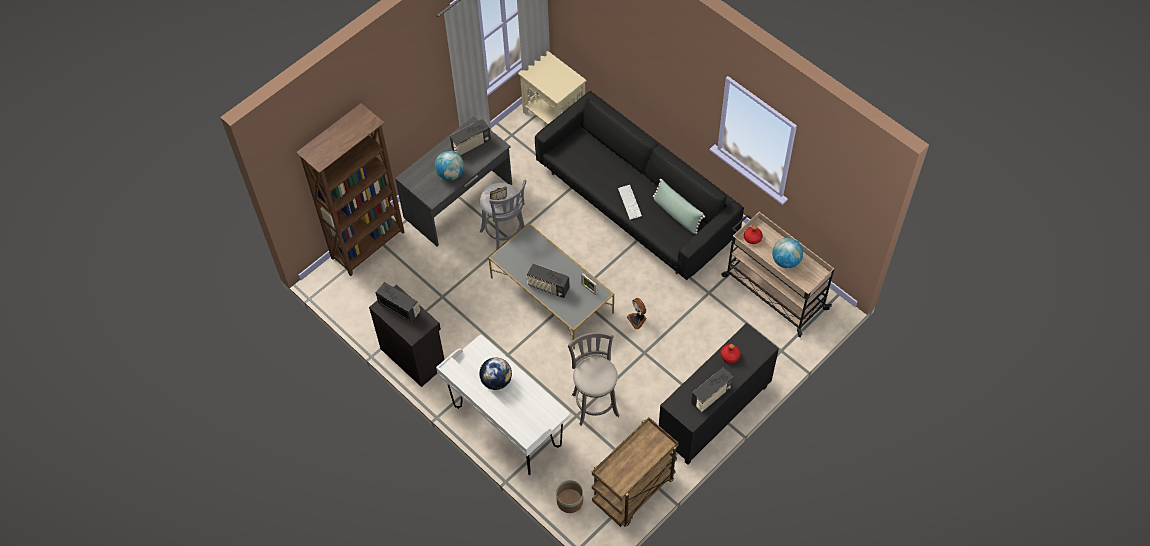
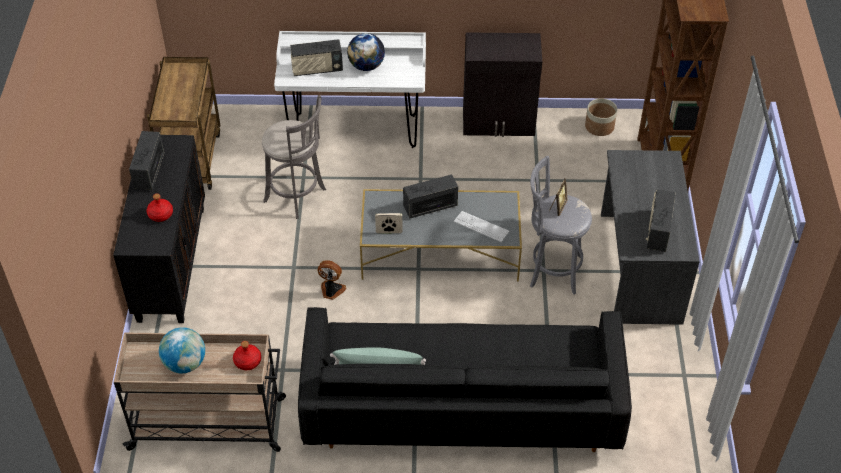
camera: 135 degrees right, 10 degrees down
(399, 308) = (513, 48): radio -> radio (317, 69)
(450, 174) = (636, 191): globe -> none
(553, 115) = (672, 435): beige side table -> none
(569, 501) = (242, 119): planter -> planter (599, 126)
(629, 202) = (444, 343): keyboard -> keyboard (481, 227)

